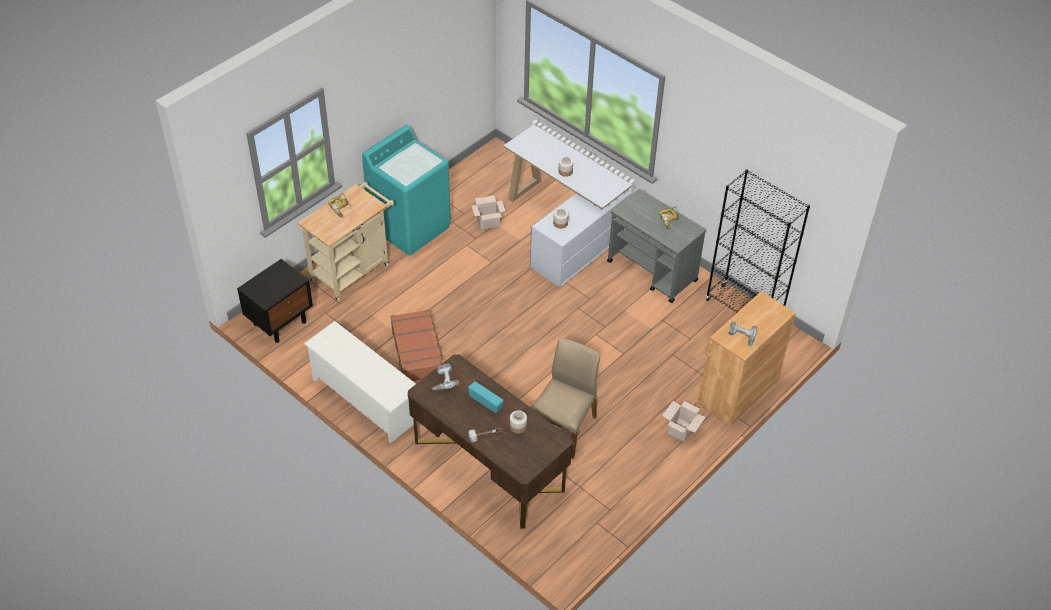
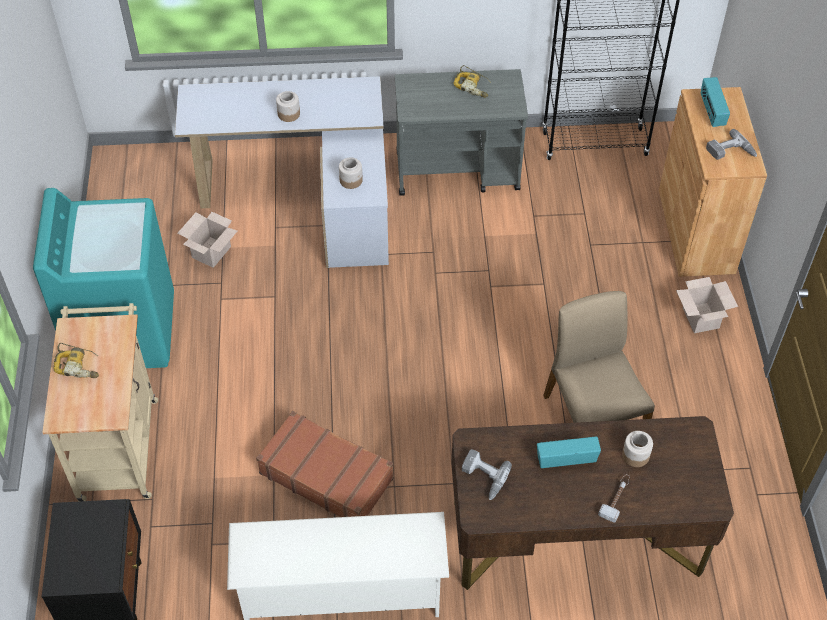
camera: 45 degrees left, 5 degrees up
(760, 312) = (711, 112): none -> radio

